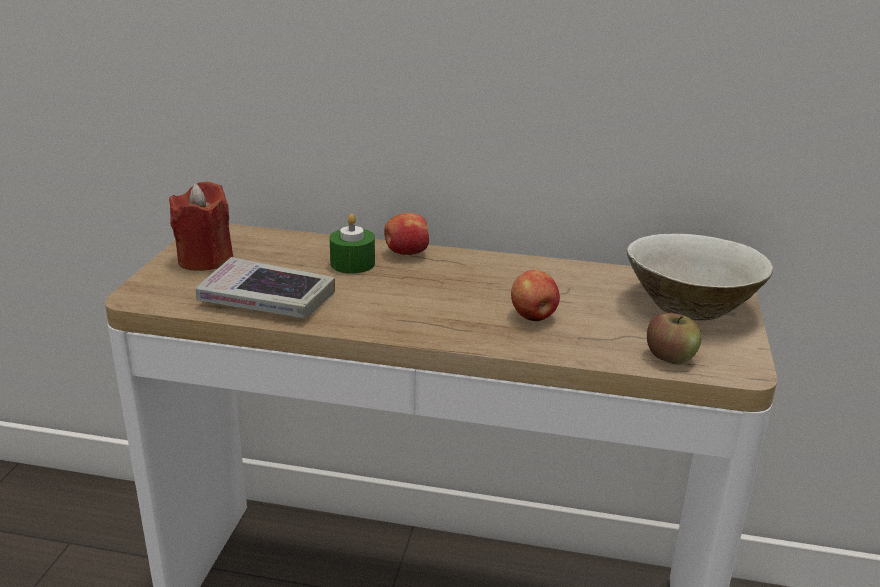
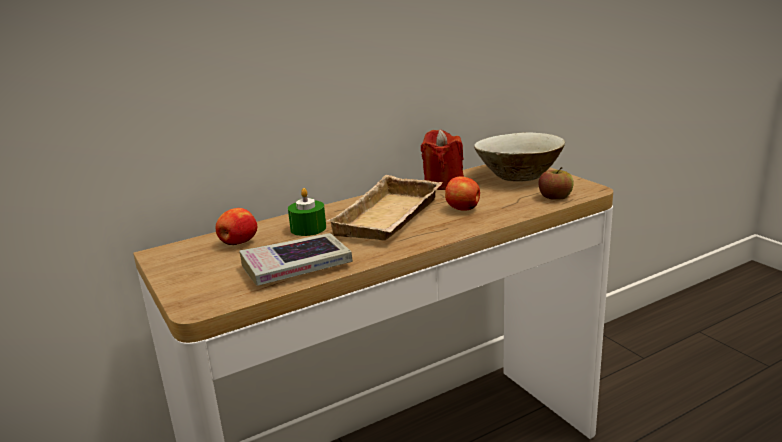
camera: 40 degrees left, 5 degrees down
(205, 259) = (198, 268): red candle -> red candle (443, 183)
(406, 253) = (329, 211): apple -> apple (238, 243)
(442, 290) = (391, 218): none -> beige tray

